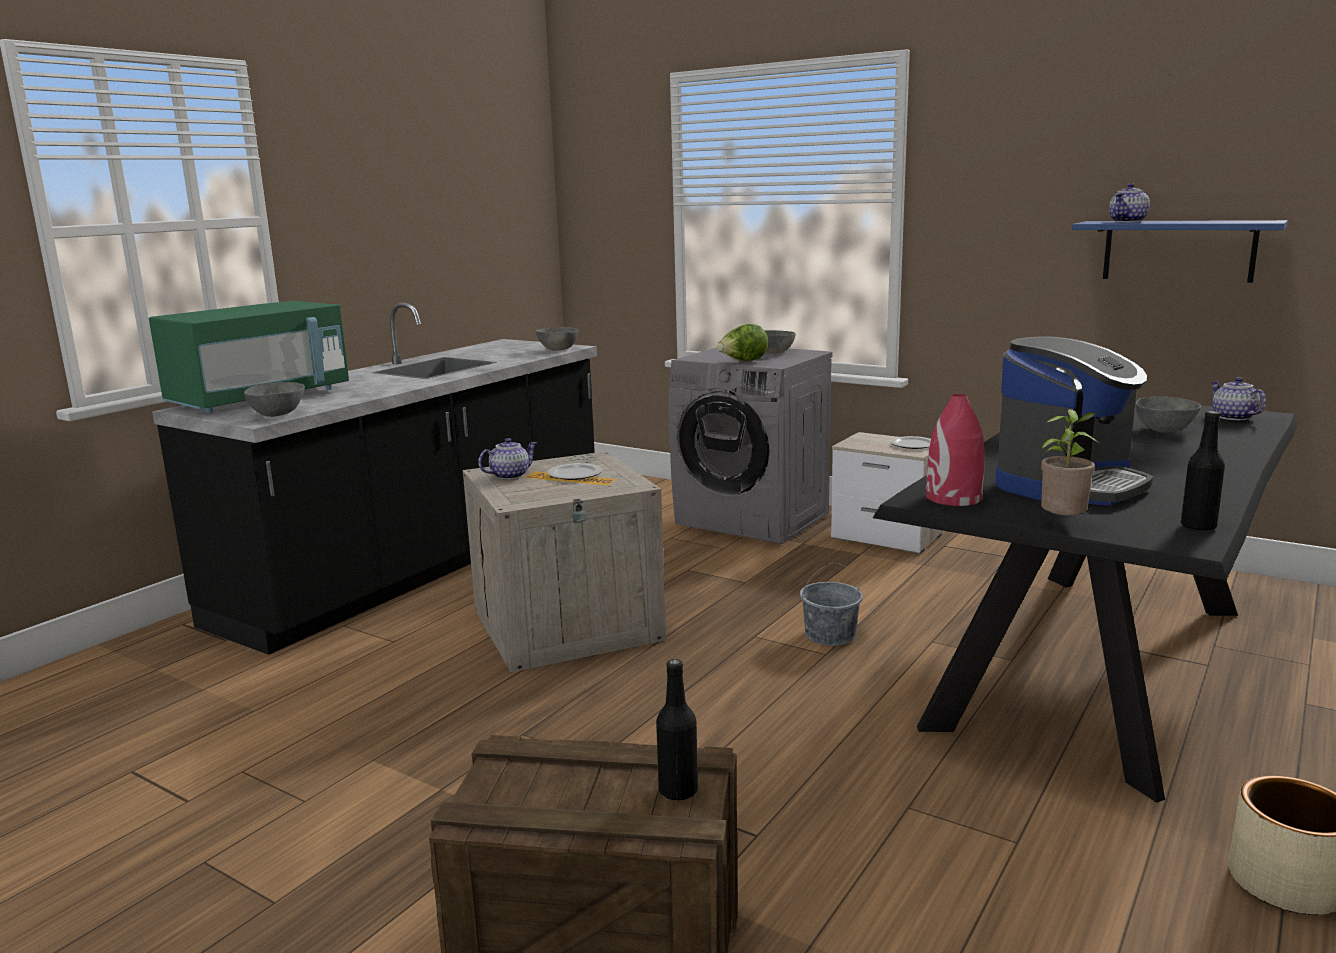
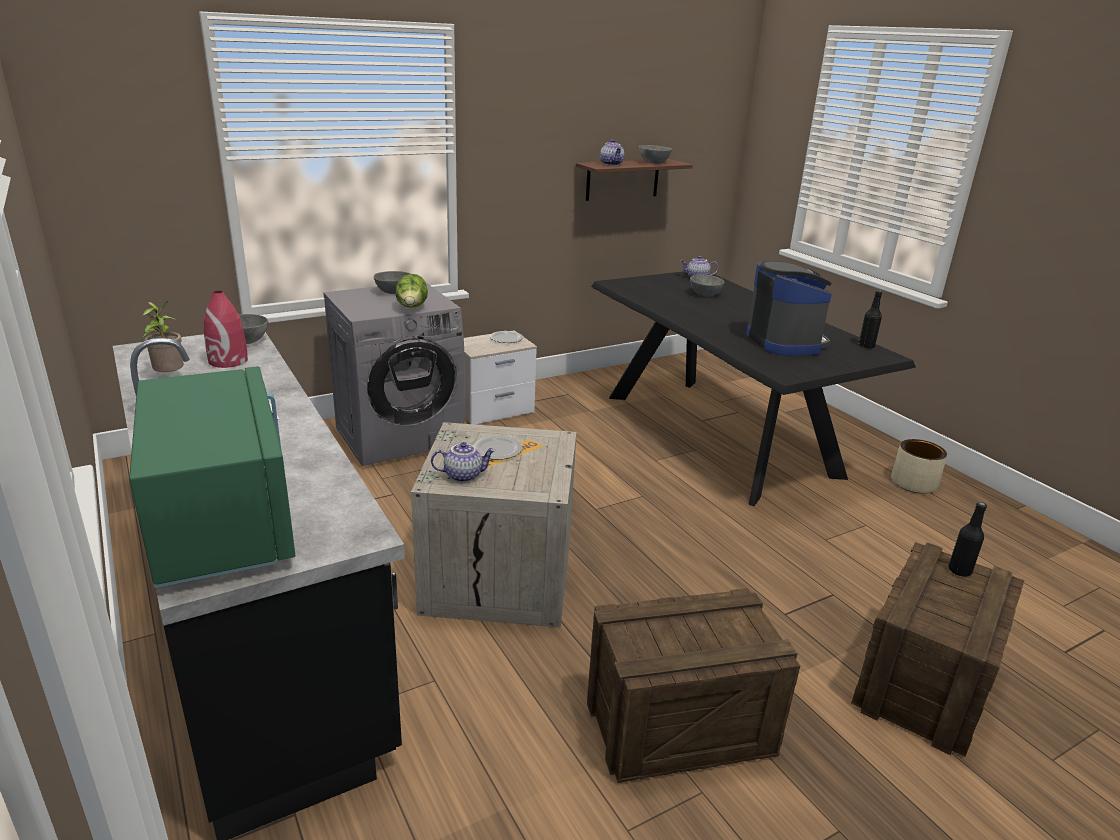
camera: 65 degrees left, 10 degrees up
(278, 414) = (343, 520): grey bowl -> grey bowl (653, 163)
(396, 767) = (678, 726): none -> crate
(510, 475) = (463, 475): teapot -> teapot turned 90 degrees clockwise
(830, 635) = (619, 484): grey bucket -> none
(953, 498) = (788, 368): red vase -> red vase (228, 361)
(1063, 524) = (848, 364): potted plant -> potted plant (170, 377)
(1178, 250) = (622, 179): blue shelf -> brown shelf

